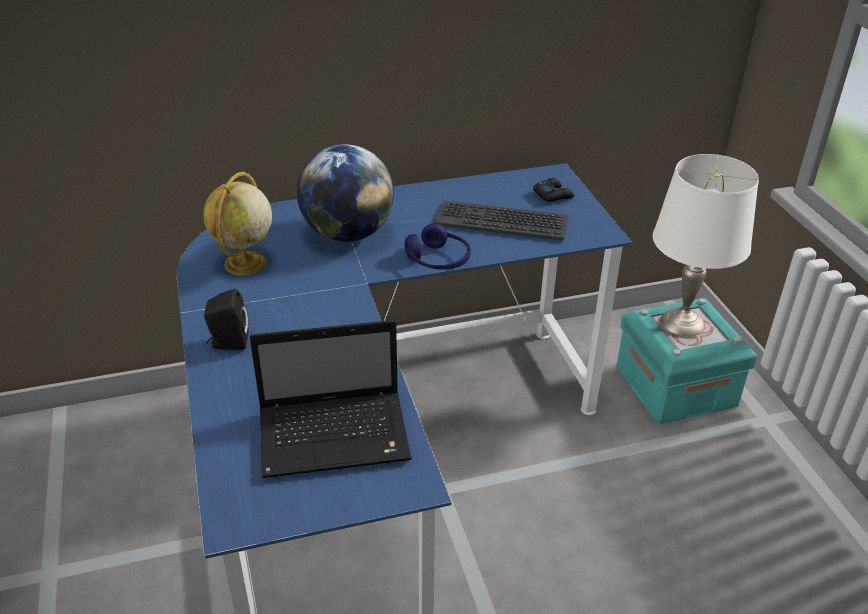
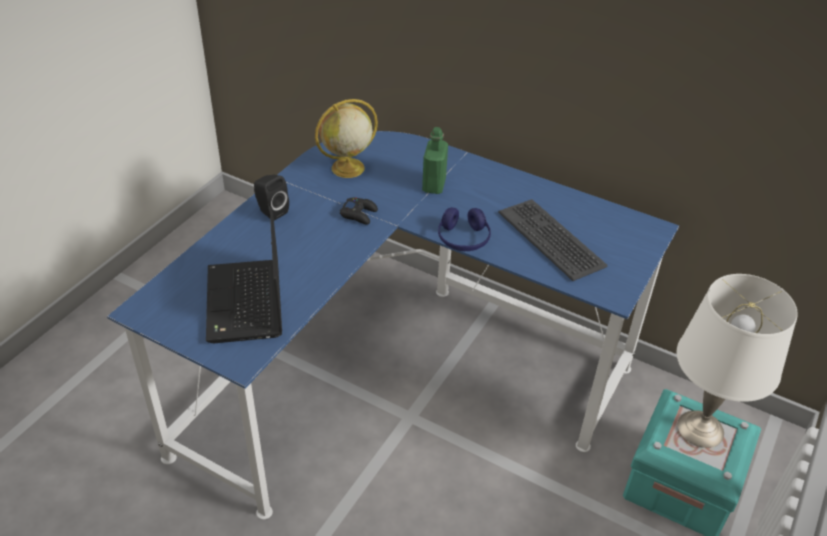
camera: 45 degrees right, 5 degrees up
(337, 435) = (246, 304): laptop -> laptop turned 45 degrees clockwise
(347, 234) = (434, 185): globe -> green bottle
(553, 195) = (624, 243): black game controller -> black game controller (359, 214)

